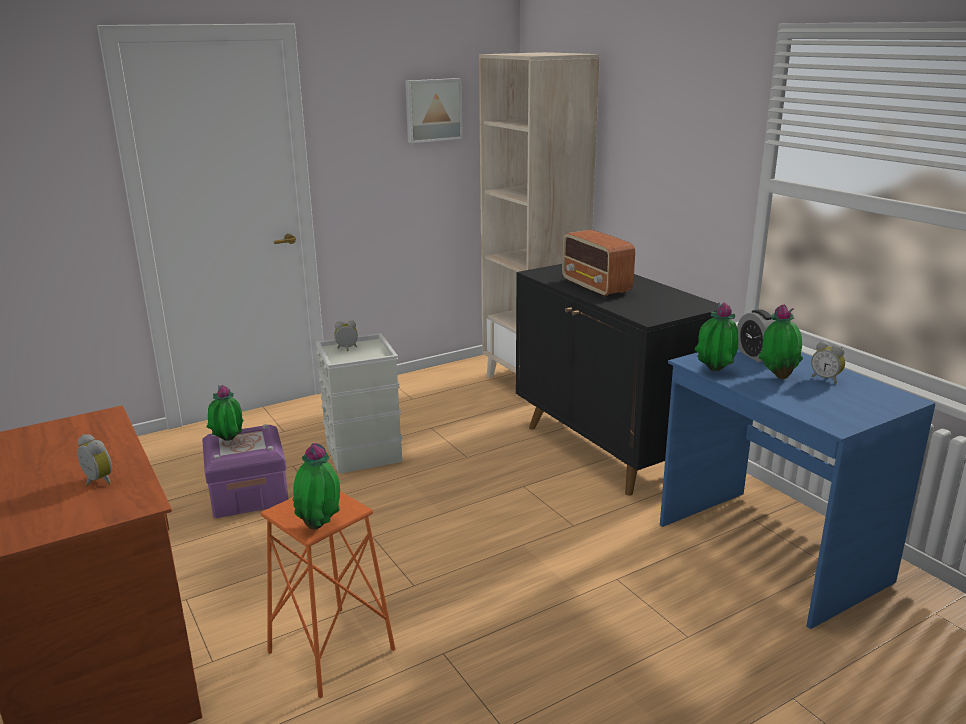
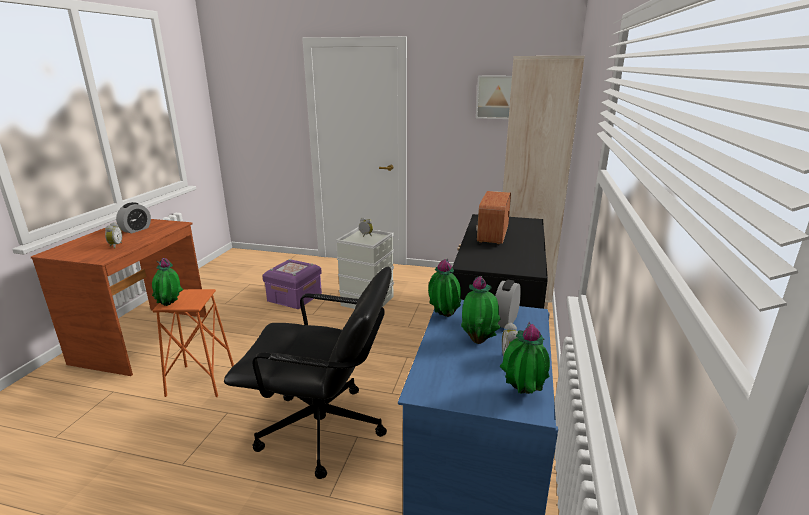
camera: 45 degrees right, 0 degrees up
(48, 450) = (136, 229): none -> alarm clock
(228, 442) = (287, 265): potted plant -> potted plant (521, 394)
(576, 596) = (322, 430): none -> black office chair

